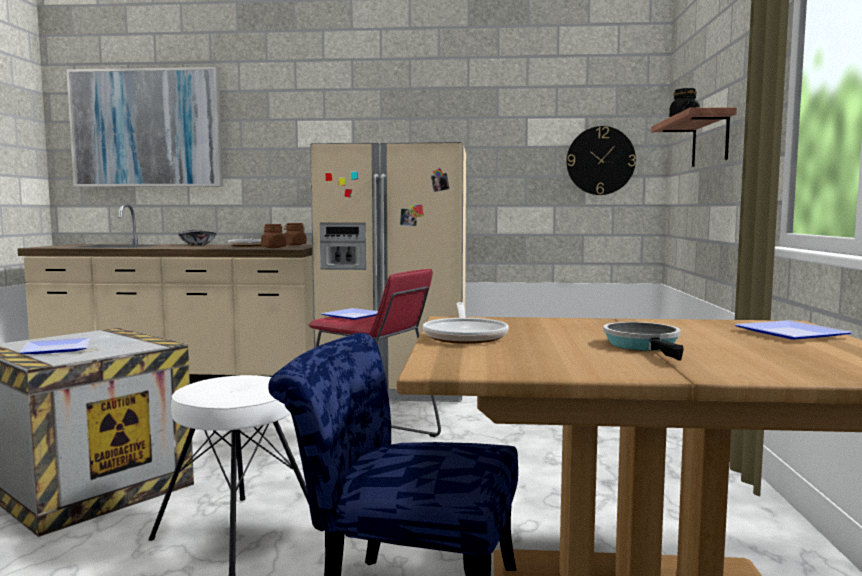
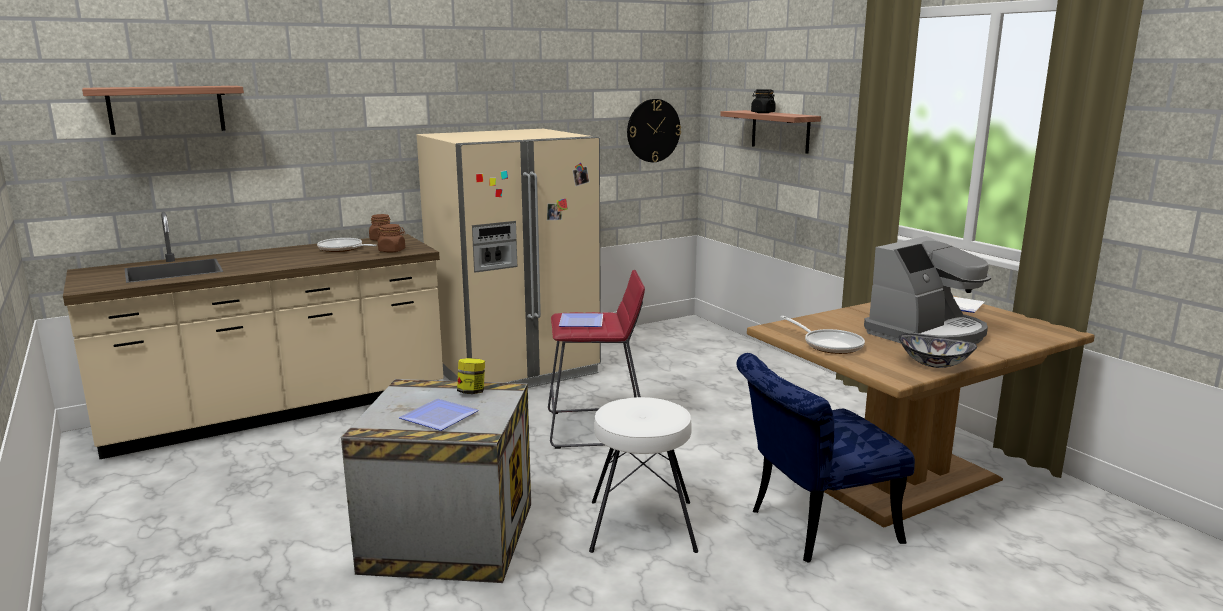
camera: 35 degrees left, 10 degrees up
(132, 341) = (472, 392): none -> jar
(147, 128) = (166, 109): picture -> shelf
(197, 245) = (272, 254): bowl -> bowl (934, 364)
(644, 346) = (926, 333): frying pan -> coffee machine

